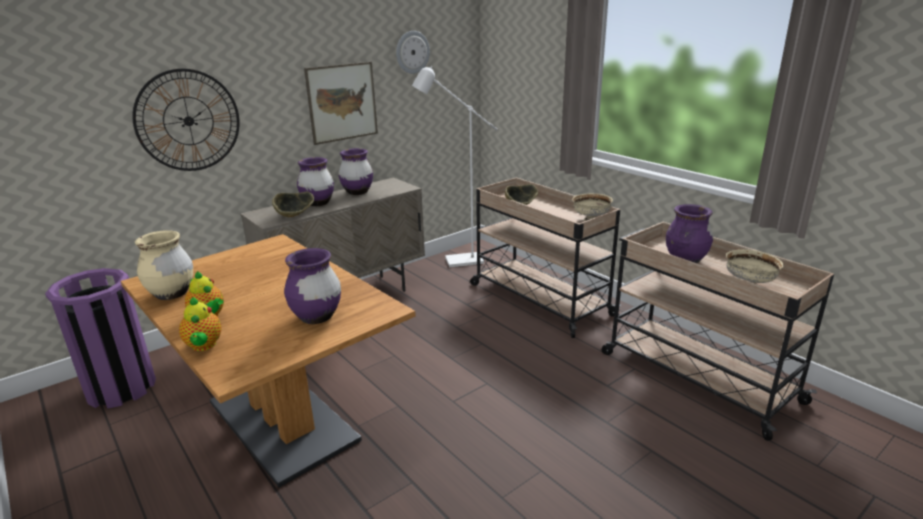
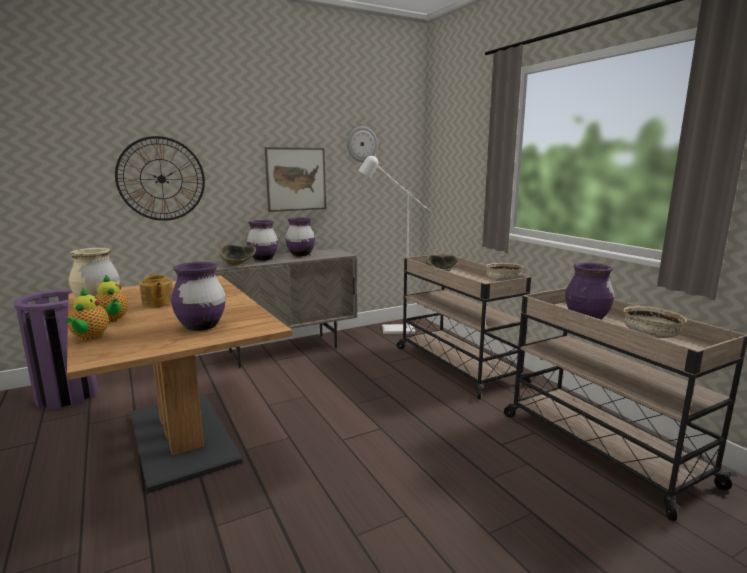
camera: 10 degrees right, 10 degrees down
(242, 286) = (157, 303): none -> teapot

